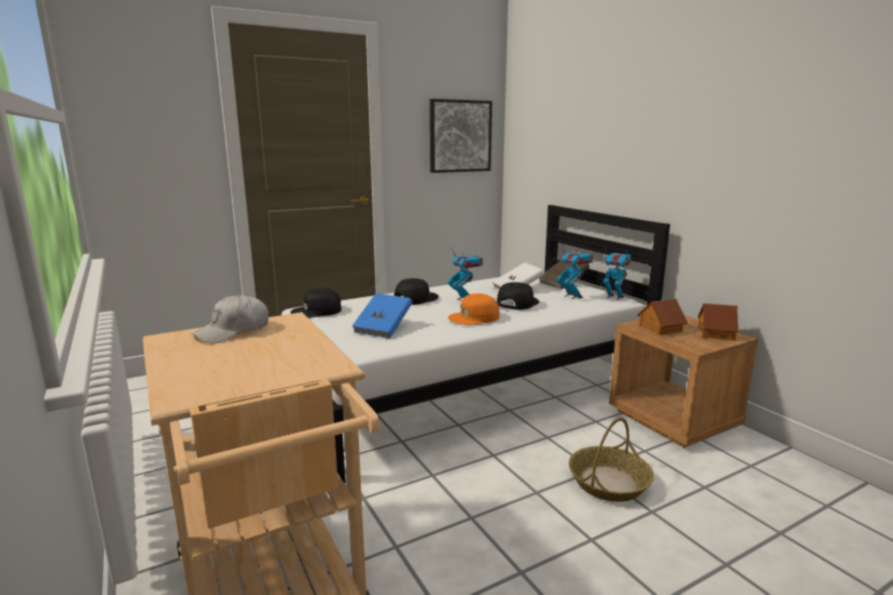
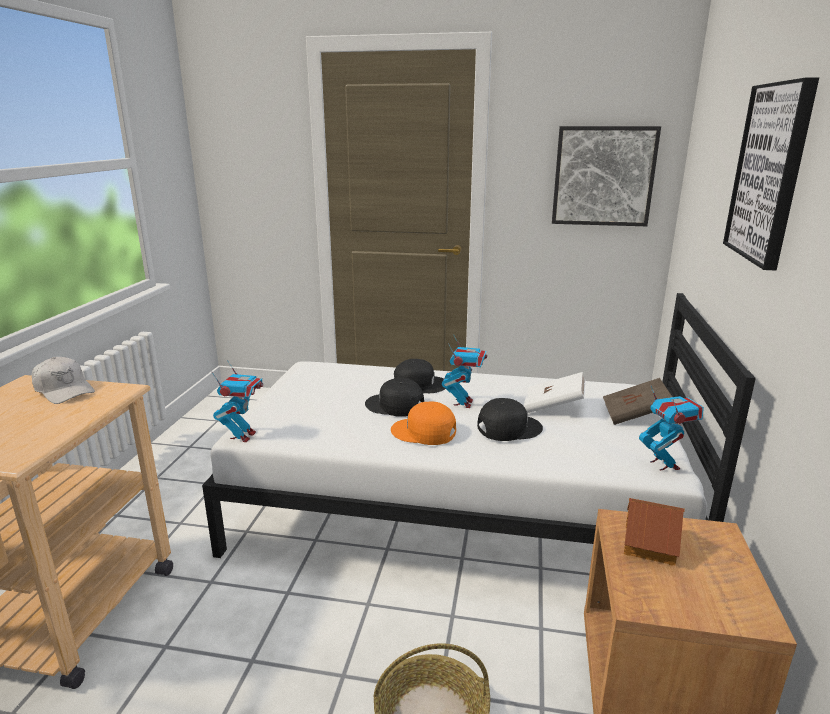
camera: 40 degrees right, 5 degrees up
(233, 331) = (64, 390): white cap -> white cap turned 135 degrees counterclockwise
(317, 311) = (310, 372): black cap -> black cap (394, 405)
(383, 328) = (322, 413): blue book -> none
(573, 296) = (598, 443): toy robot -> toy robot (243, 436)
(630, 115) = (769, 173): none -> picture
(716, 334) = (729, 596): toy house -> none

